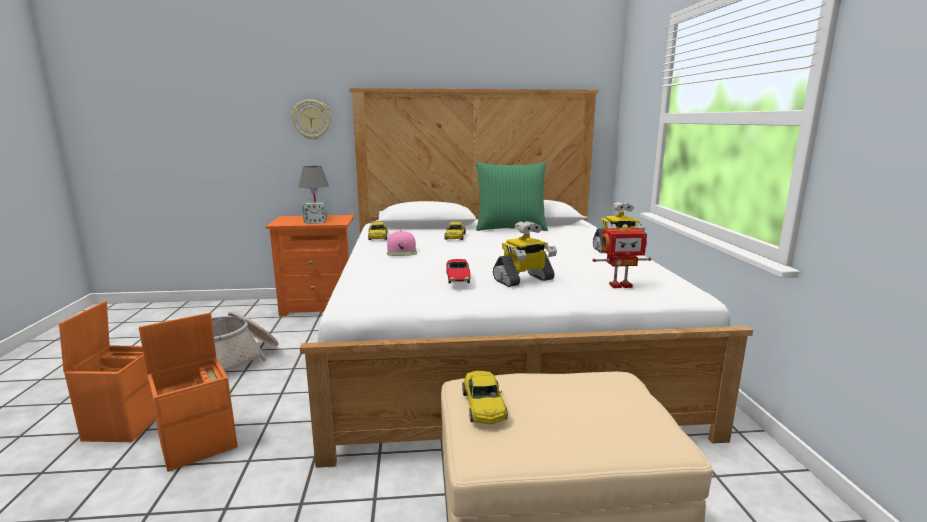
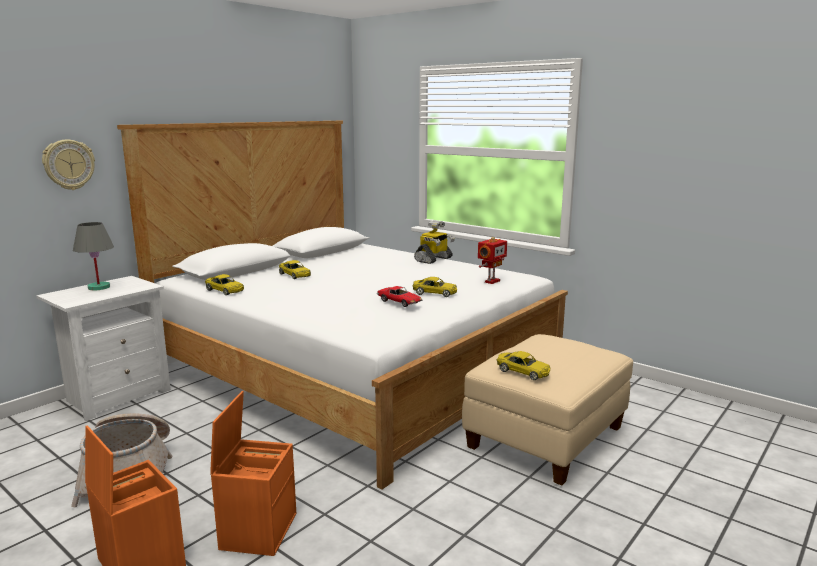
camera: 45 degrees left, 0 degrees up
(315, 222) = (117, 292): alarm clock -> none
(320, 306) = (116, 396): orange nightstand -> white nightstand
(402, 251) = (293, 296): pink cap -> none
(510, 228) = (318, 259): green pillow -> none
(523, 280) = (434, 293): toy robot -> yellow toy car

